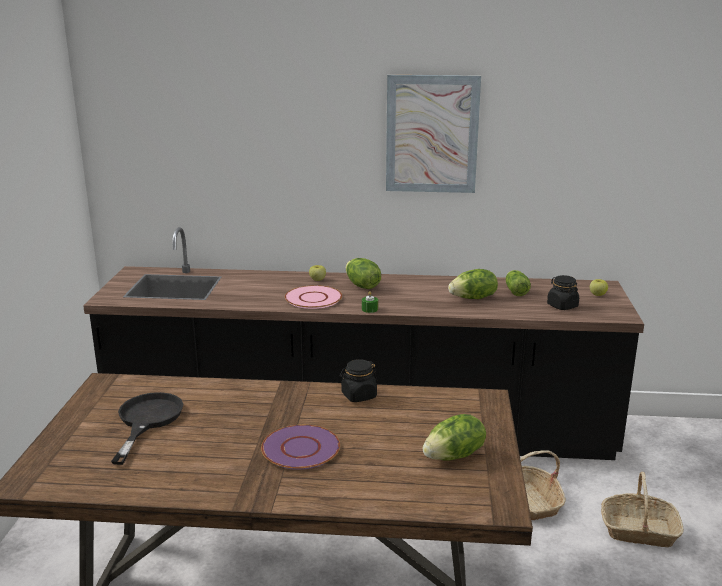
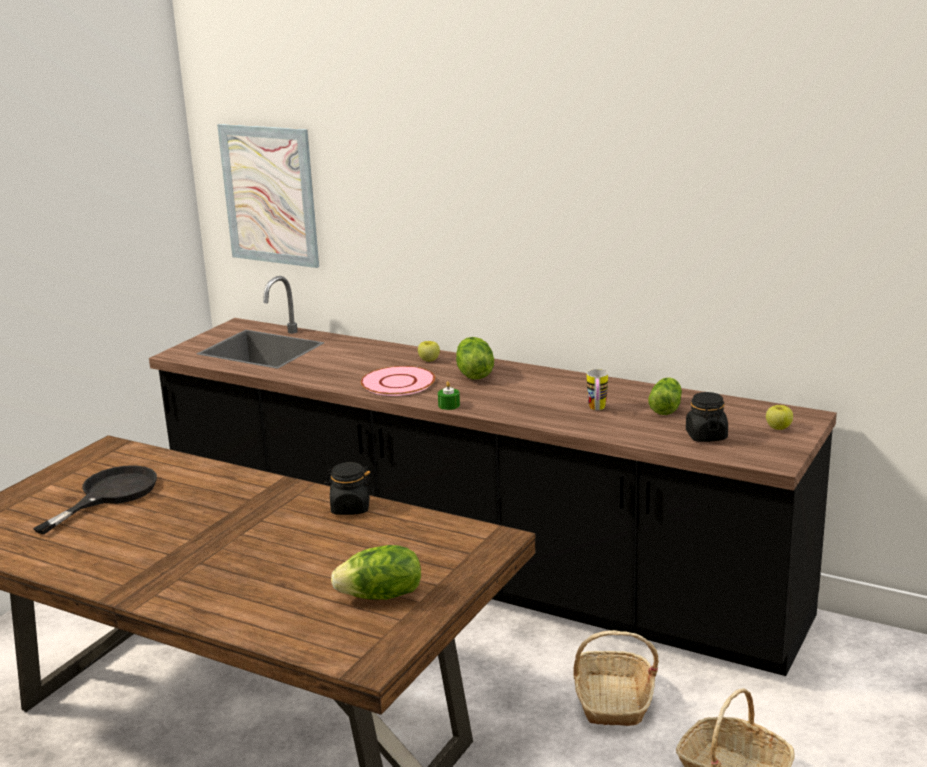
camera: 25 degrees right, 0 degrees up
(300, 448) = (227, 553): purple plate -> none
(432, 134) = (576, 178): picture -> picture (269, 195)
(473, 298) = (597, 409): lettuce -> mug

